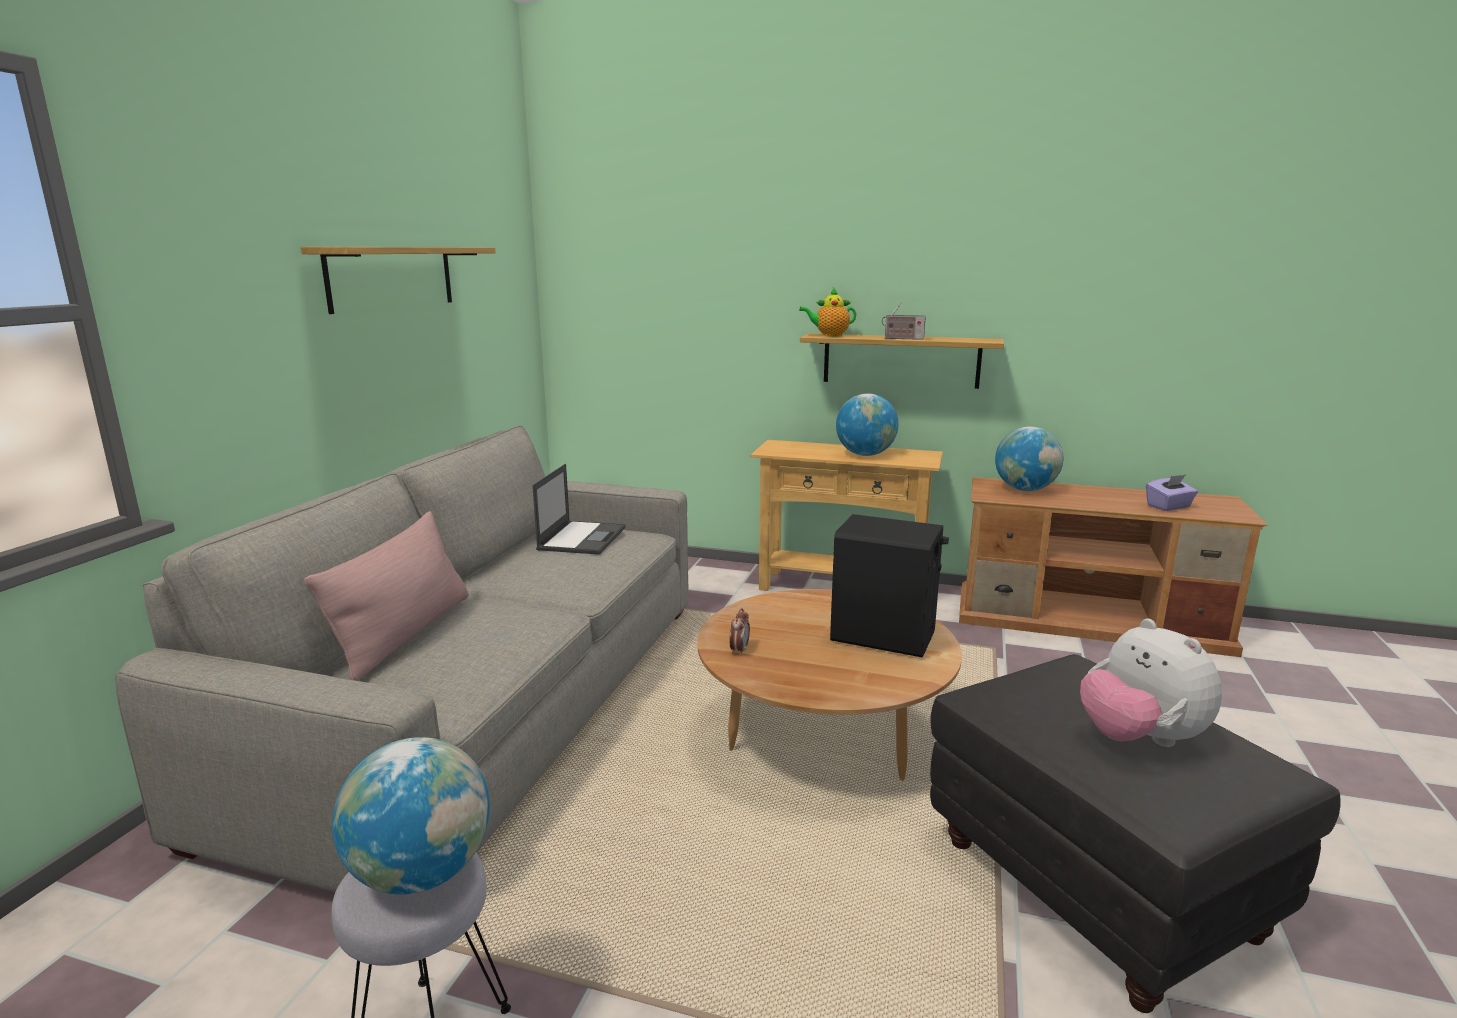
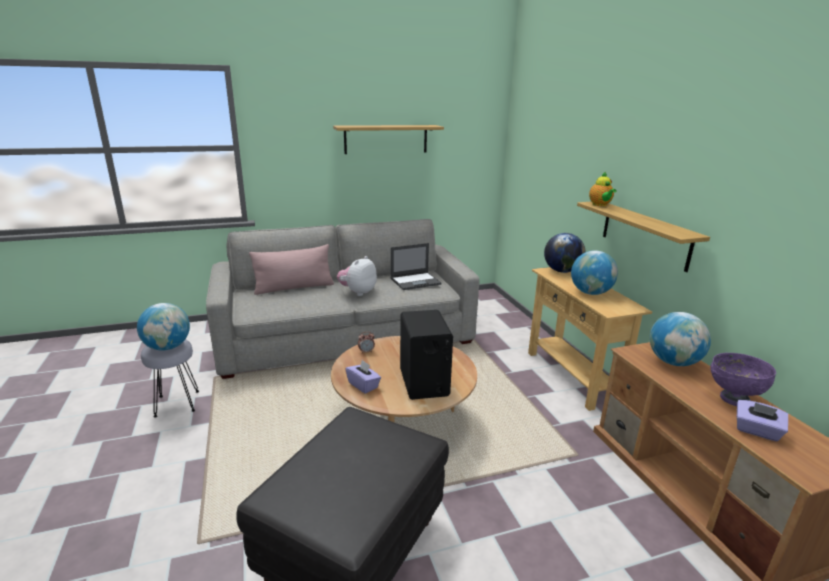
camera: 55 degrees right, 5 degrees up
(782, 446) = (562, 271): none -> globe
(829, 335) = (600, 205): teapot -> teapot turned 150 degrees counterclockwise
(847, 681) = (363, 385): none -> purple tissue box
(902, 338) = (629, 218): radio -> none
(1110, 495) = (733, 399): none -> purple bowl
(1139, 739) = (345, 475): plush toy -> plush toy (358, 292)

